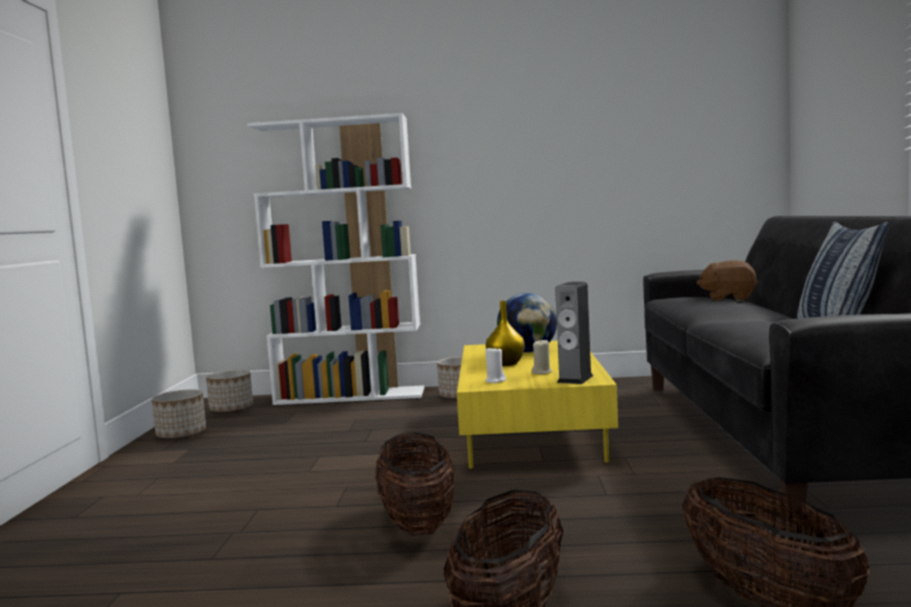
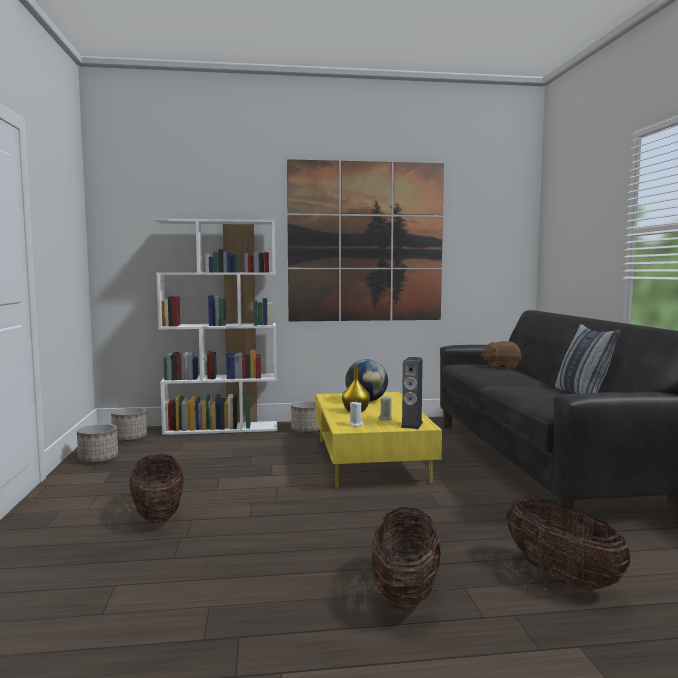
camera: 10 degrees left, 0 degrees up
(418, 524) = (316, 529): basket -> basket (158, 515)
(533, 136) = (366, 242): none -> picture

